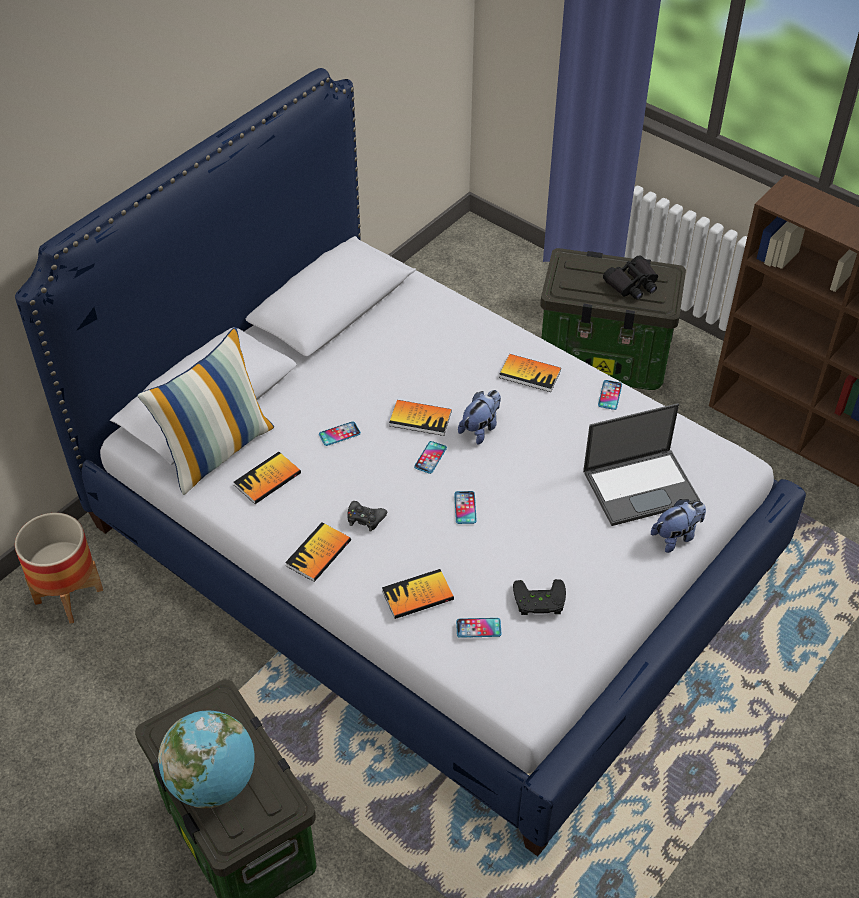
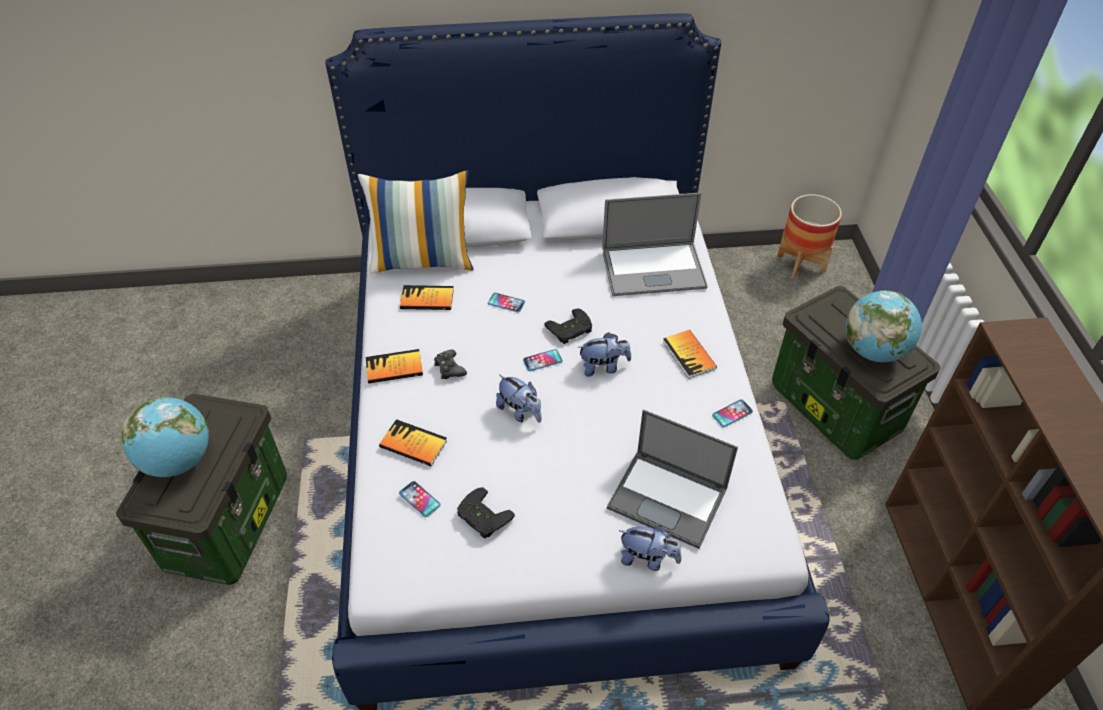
camera: 45 degrees right, 0 degrees up
(69, 596) = (320, 310): planter -> planter (801, 264)
(420, 419) = (570, 330): book -> black game controller
(421, 325) = (653, 269): none -> laptop
(465, 508) = (520, 411): phone -> plush toy
(632, 284) = (873, 350): black binoculars -> globe

